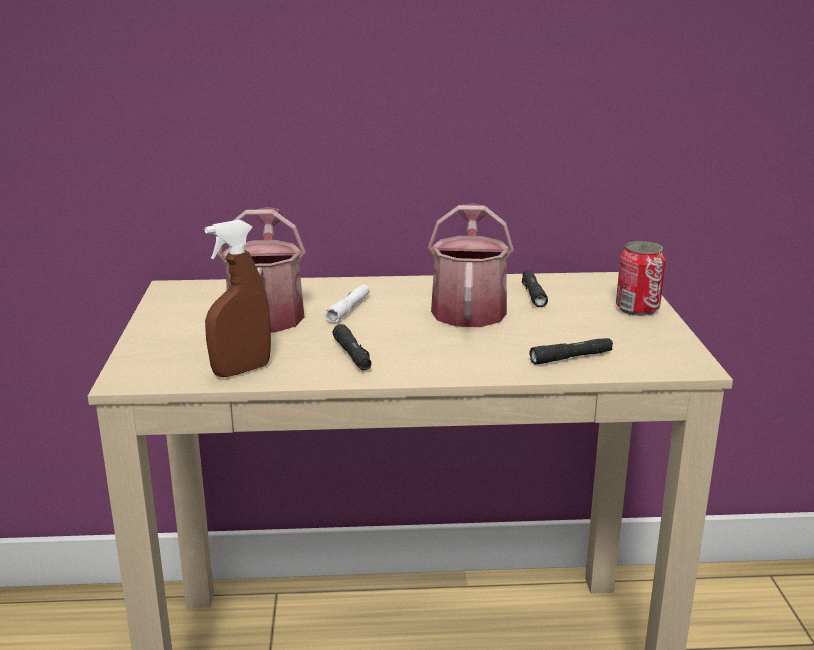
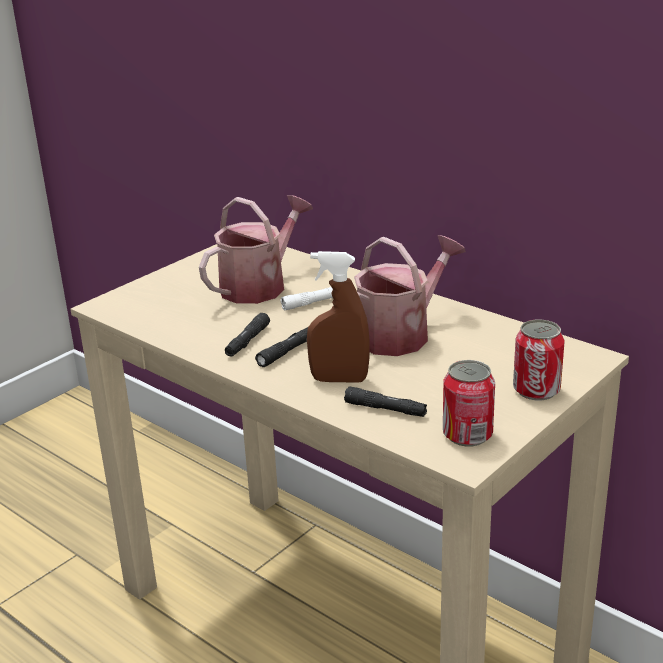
camera: 45 degrees right, 5 degrees up
(241, 370) = (167, 325): brown spray bottle -> brown spray bottle (339, 379)
(533, 294) = (476, 341): black flashlight -> black flashlight (287, 352)
(658, 350) = (467, 435): none -> can

